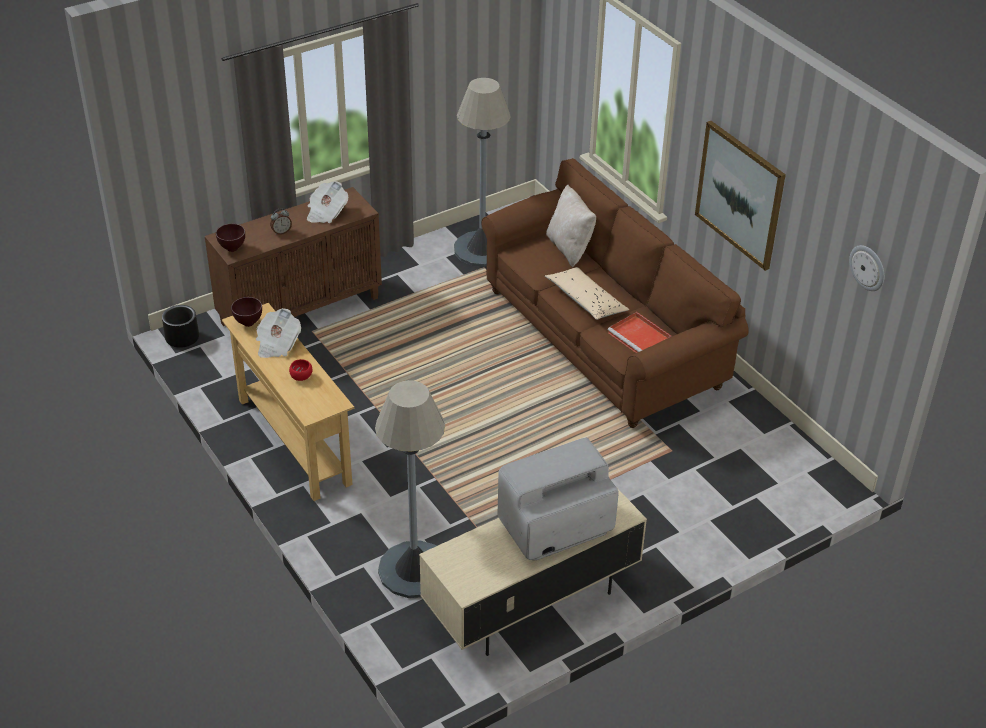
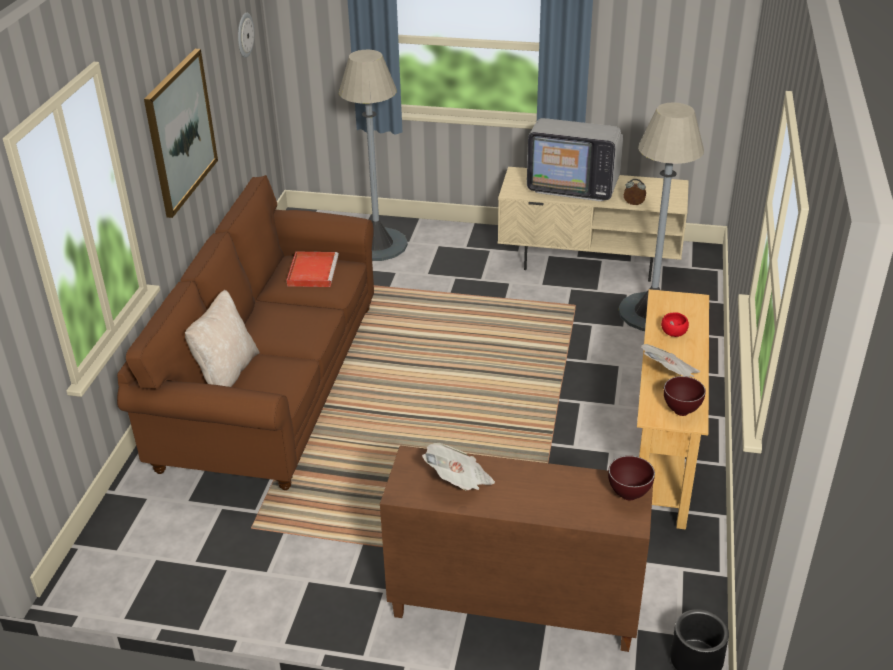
camera: 135 degrees left, 5 degrees down
(281, 232) = (543, 485): alarm clock -> alarm clock (633, 204)
(482, 249) = (216, 554): grey floor lamp -> grey floor lamp (377, 245)
(586, 301) = (298, 323): beige pillow -> none

